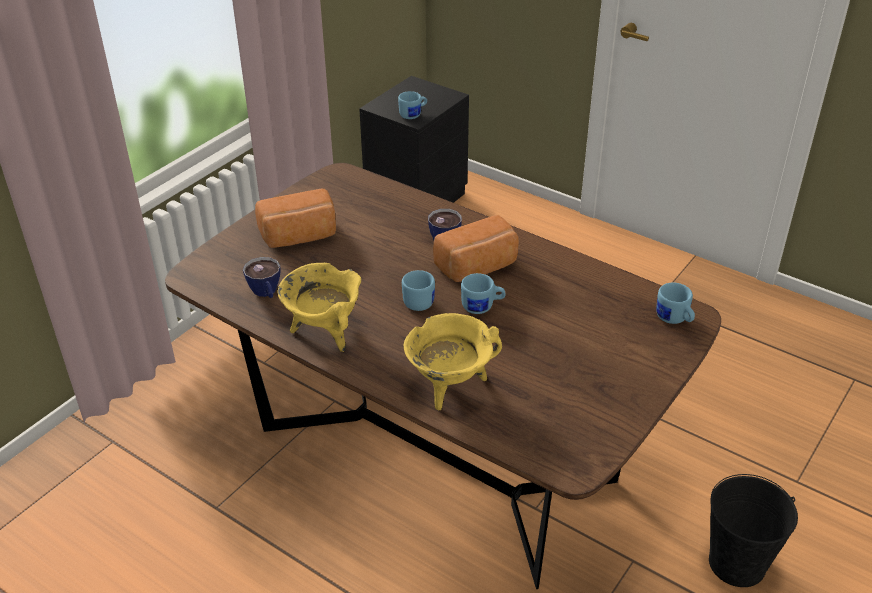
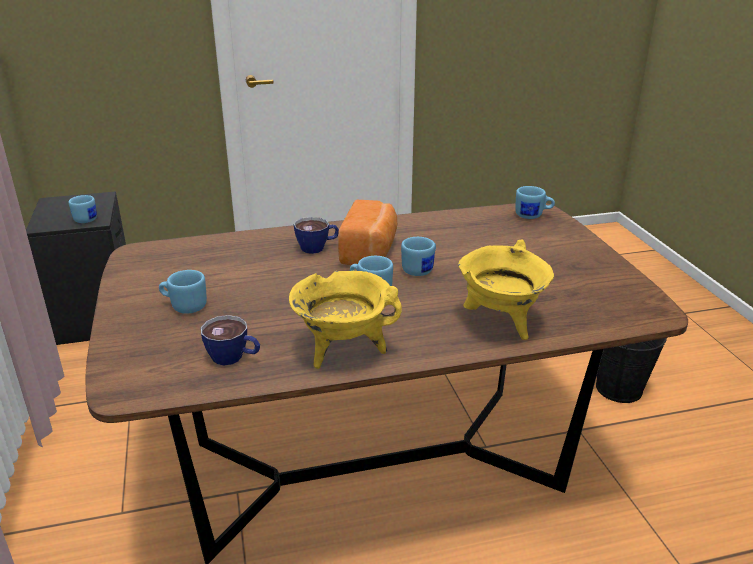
camera: 50 degrees left, 10 degrees down
(299, 237) = (184, 306): bread -> blue mug

